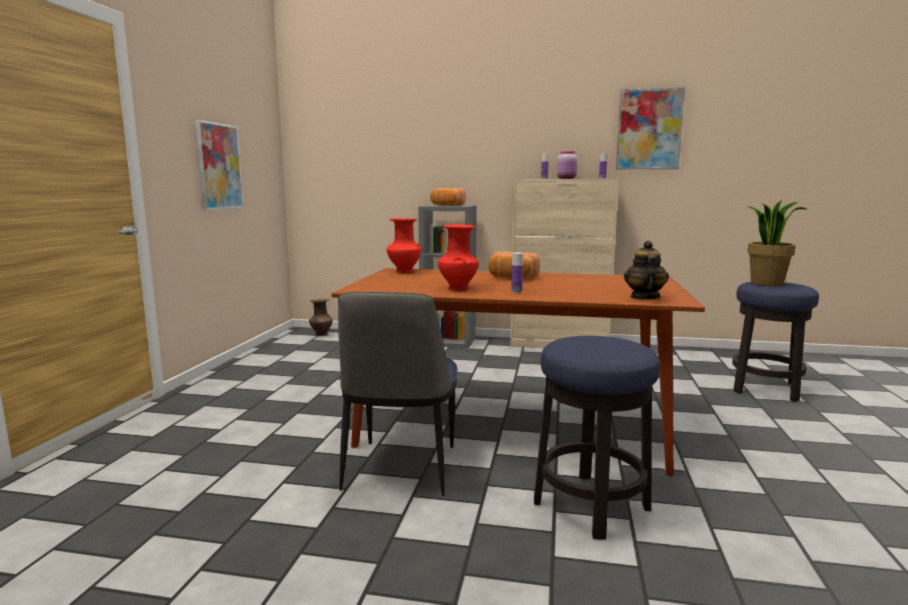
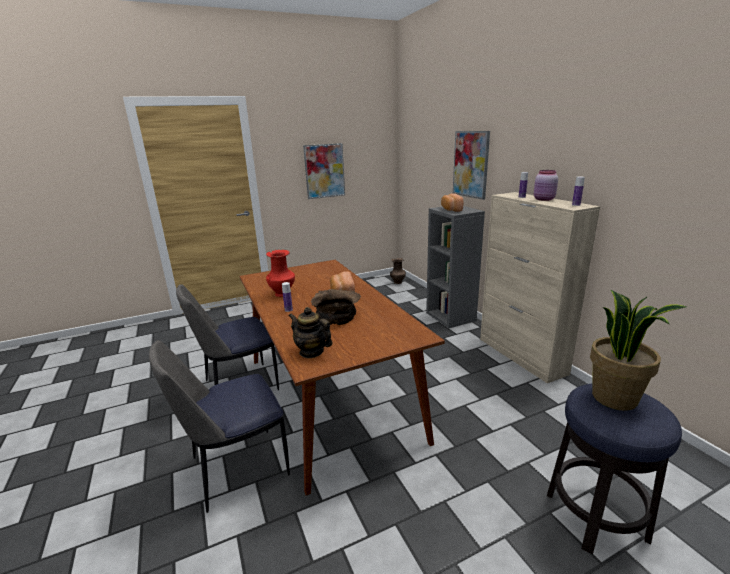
camera: 55 degrees right, 10 degrees up
(403, 271) = (327, 266): red vase -> none
(567, 284) = (337, 315): none -> brown bowl
(590, 506) = (236, 468): stool -> chair
(644, 297) = (311, 352): teapot -> teapot turned 120 degrees counterclockwise
(649, 129) = (649, 149): picture -> picture (471, 164)

